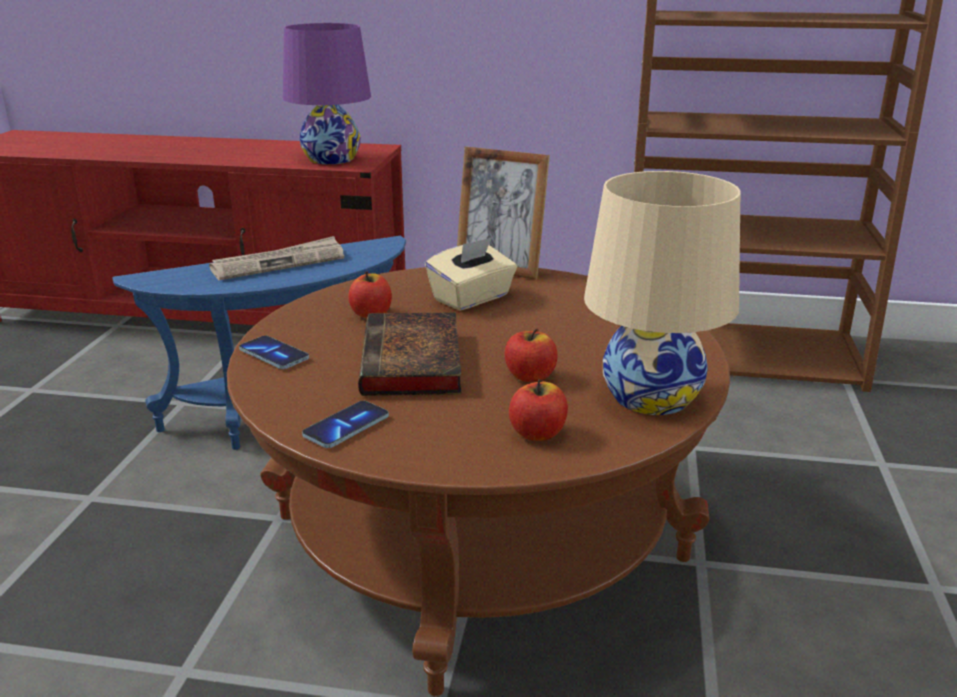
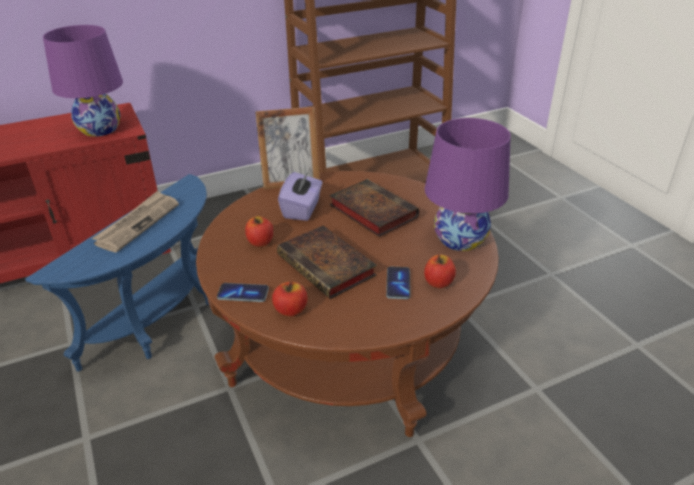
camera: 35 degrees left, 10 degrees up
(346, 427) = (347, 321): phone -> phone (398, 284)
(472, 298) = (302, 209): beige tissue box -> purple tissue box
(530, 376) = (394, 250): apple -> apple (290, 310)
(561, 326) = (371, 211): none -> book
(651, 396) = (460, 239): beige table lamp -> purple table lamp

